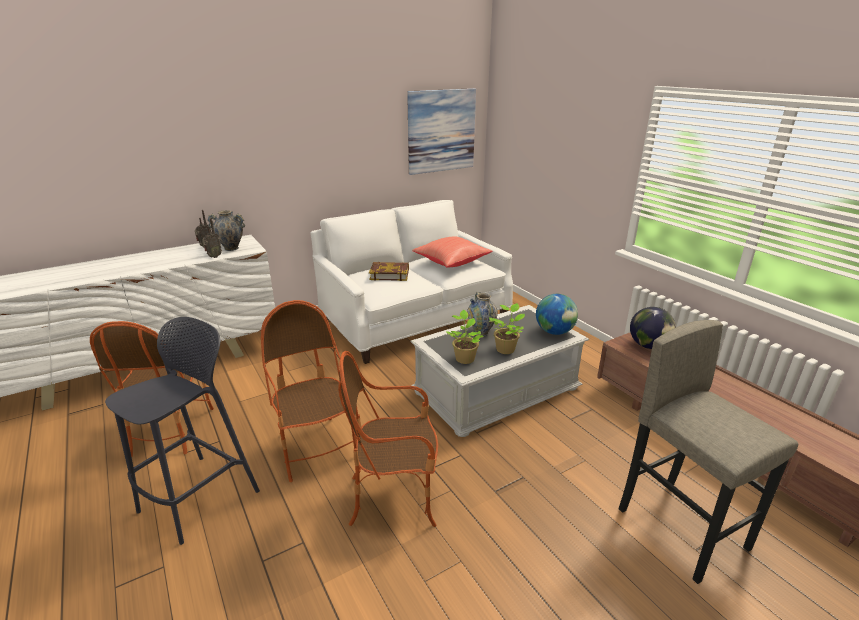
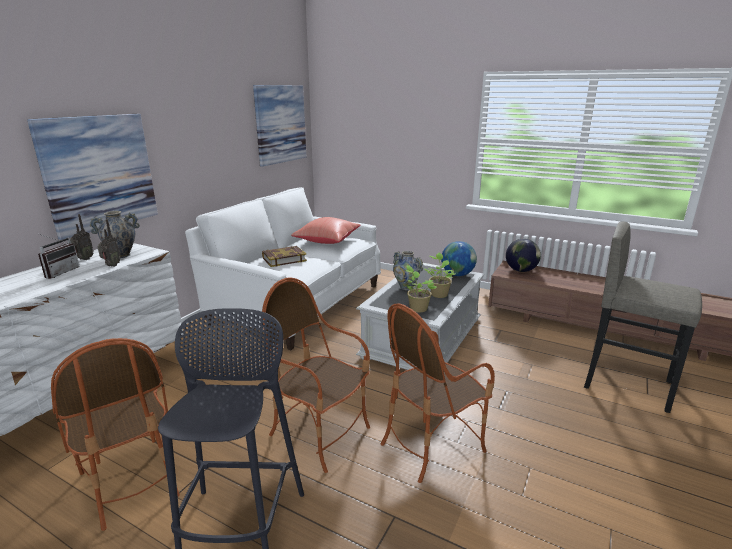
camera: 30 degrees left, 5 degrees down
(179, 255) = (60, 272): none -> radio
(232, 175) = (99, 173): none -> picture

